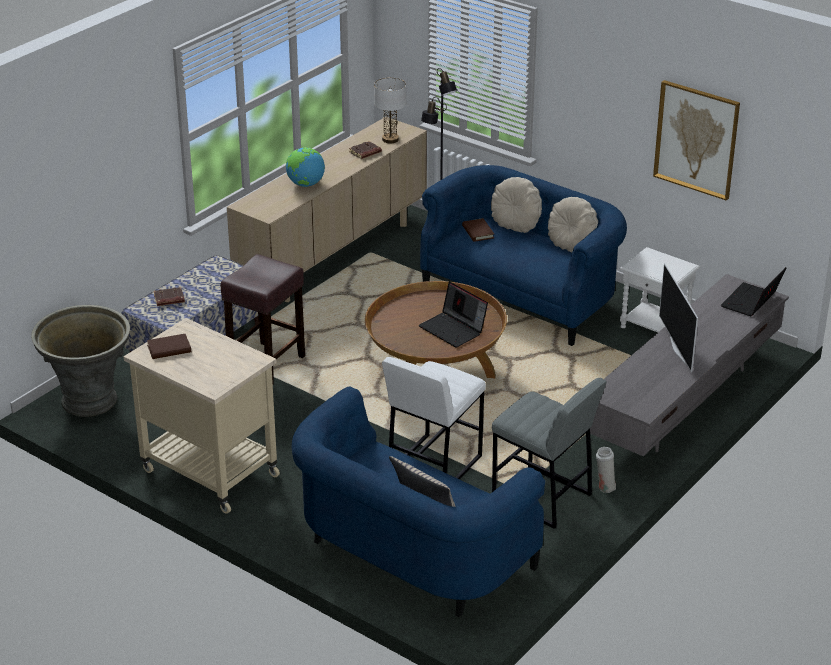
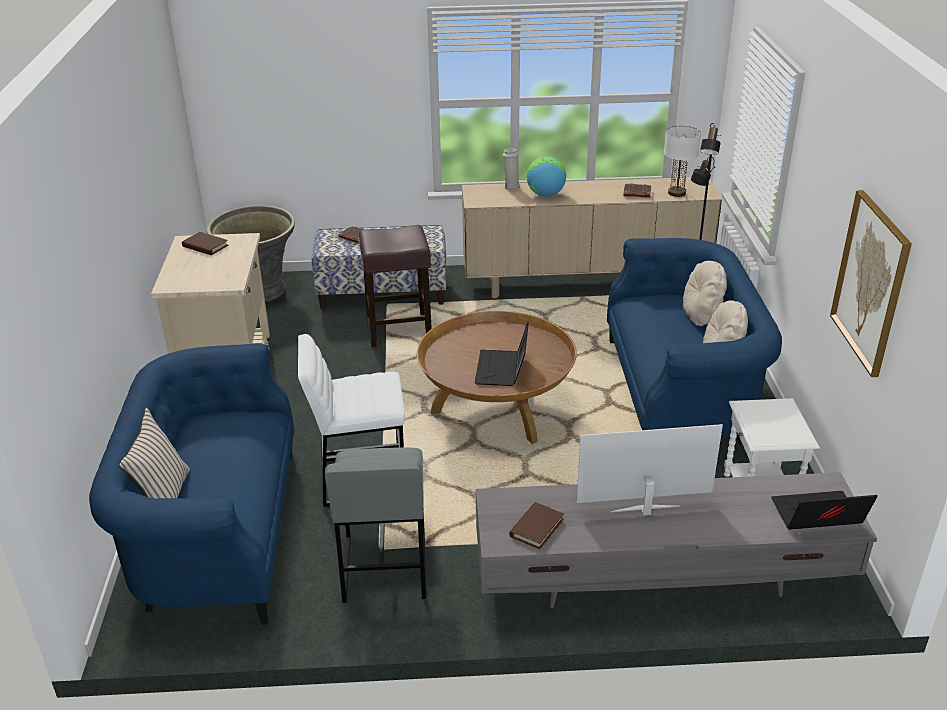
camera: 50 degrees right, 0 degrees up
(478, 232) = (658, 305): brown book -> brown book (536, 527)
(604, 487) = (448, 602): white vase -> white vase (511, 187)
(678, 350) = (645, 510): television -> television turned 45 degrees clockwise

